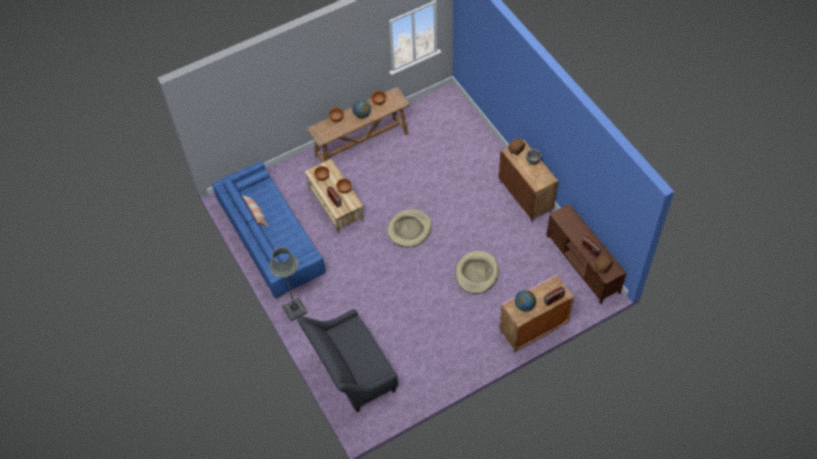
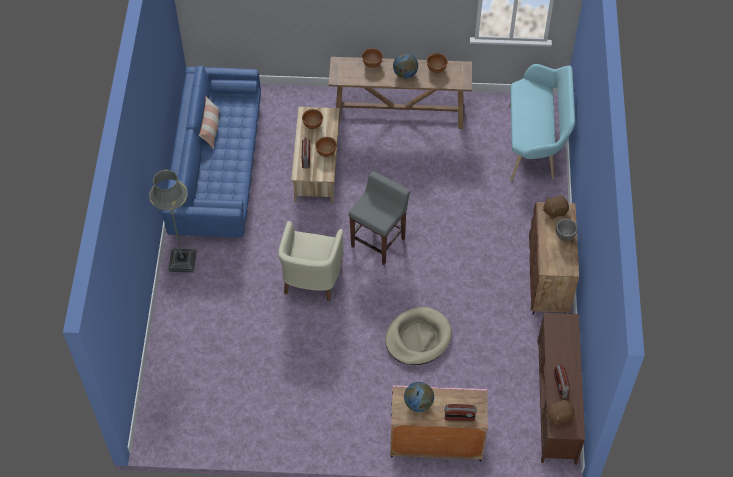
camera: 30 degrees right, 0 degrees up
(351, 371) = (190, 366): grey sofa -> none
(385, 274) = (311, 278): none -> beige armchair
(409, 229) = (378, 242): beige dog bed -> grey stool
(458, 120) = (535, 143): none -> turquoise bench

